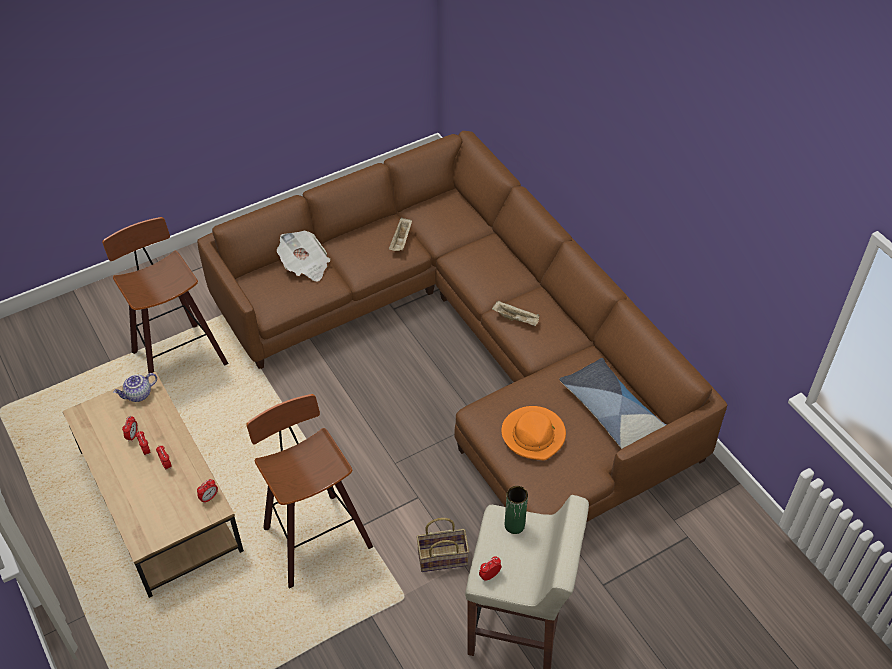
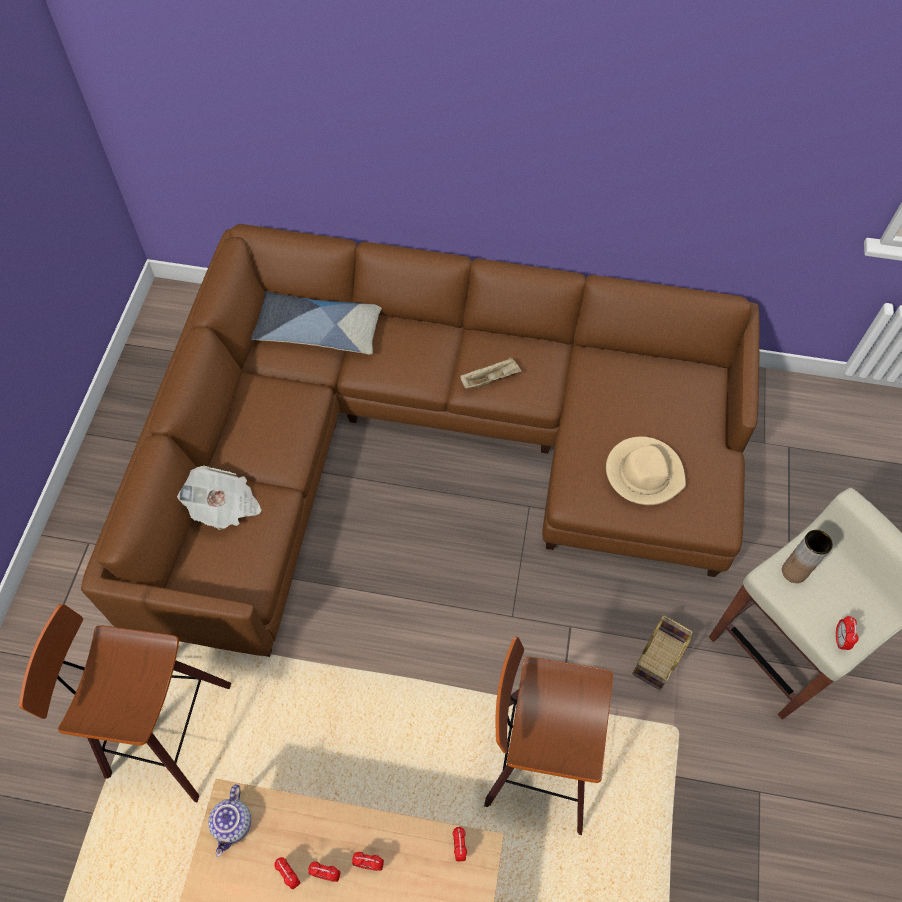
camera: 50 degrees left, 10 degrees up
(401, 241) = (287, 395): beige tray -> none
(514, 525) = (794, 571): green vase -> brown vase
(534, 435) = (644, 473): orange hat -> beige hat
(611, 411) = (669, 392): pillow -> pillow (318, 330)

